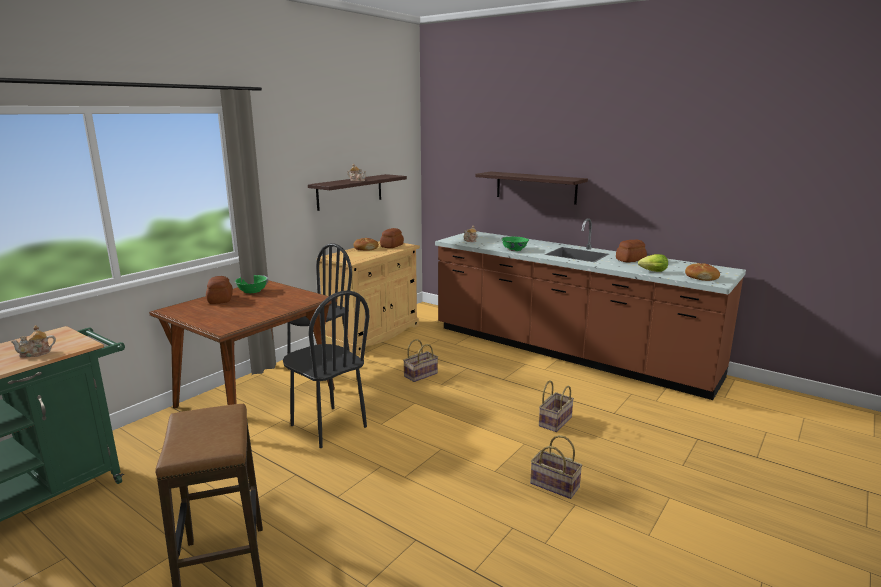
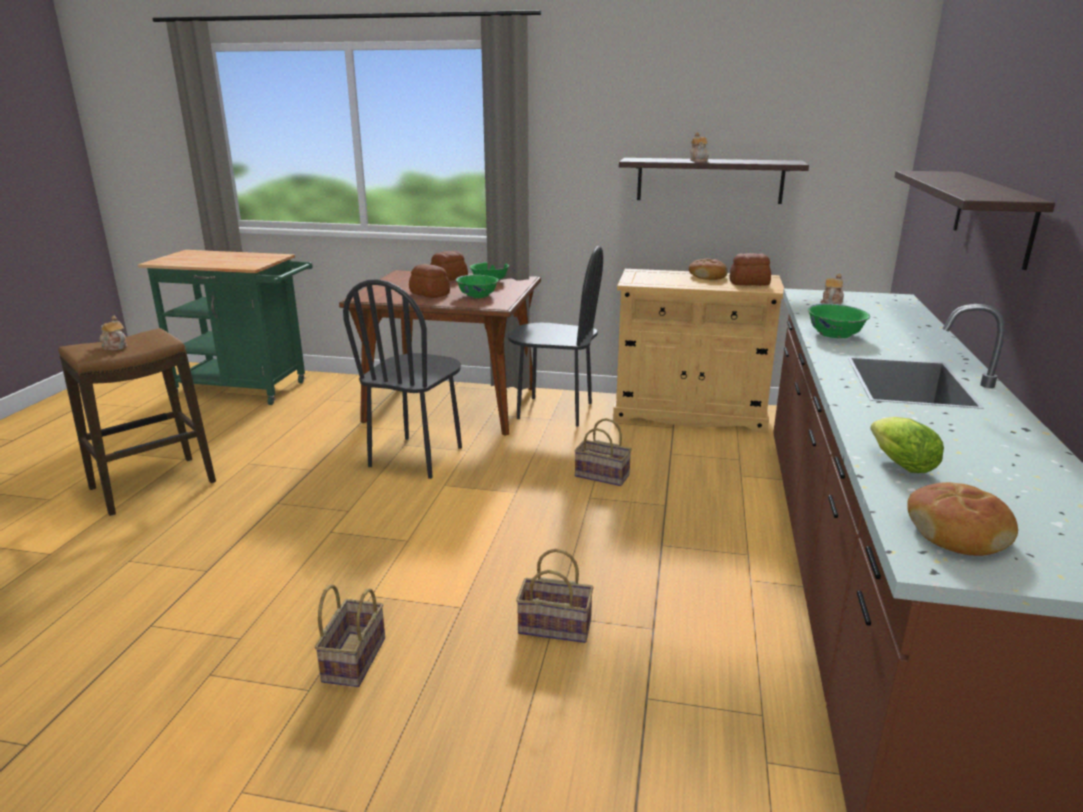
camera: 65 degrees right, 5 degrees up
(36, 353) = (227, 262): teapot -> teapot (114, 346)
(285, 299) = (477, 295): none -> green bowl
(630, 260) = (968, 433): bread -> bread (430, 294)

